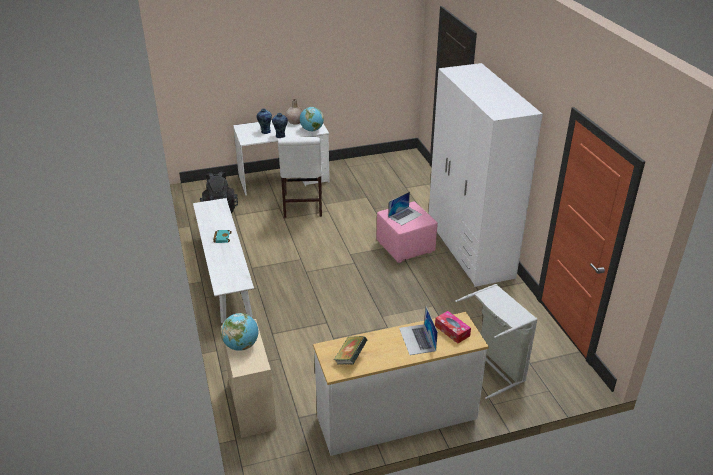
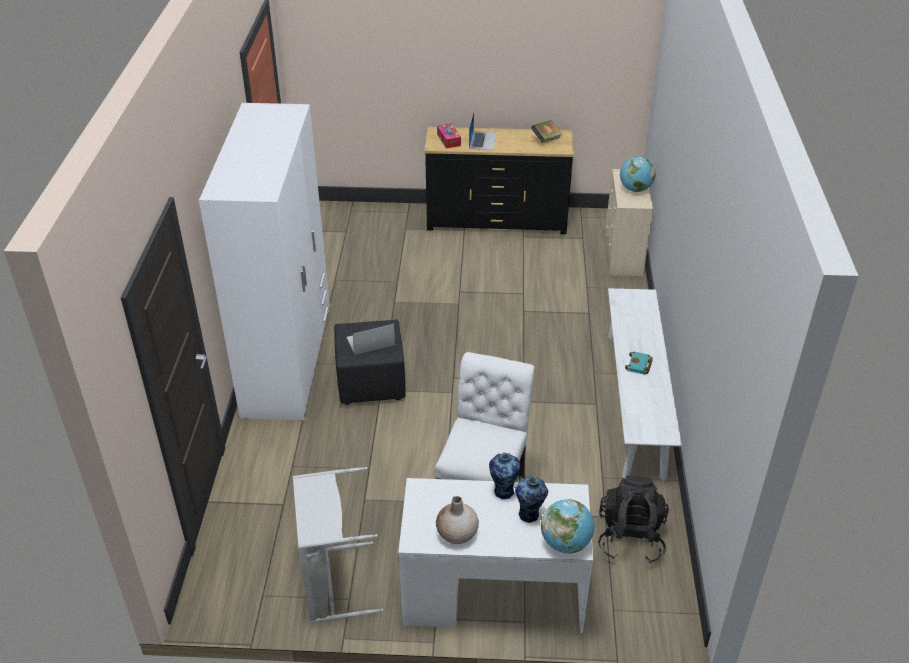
camera: 160 degrees left, 5 degrees up
(312, 130) = (436, 494): globe -> globe (566, 543)
(397, 419) = (496, 220): white dresser -> black dresser
(405, 247) = (370, 384): pink ottoman -> black ottoman
(493, 368) = (383, 235): grey laundry basket -> grey laundry basket (331, 583)

